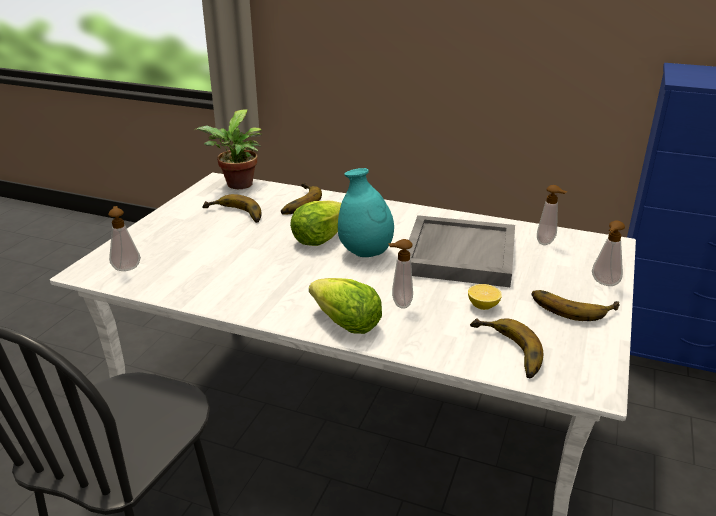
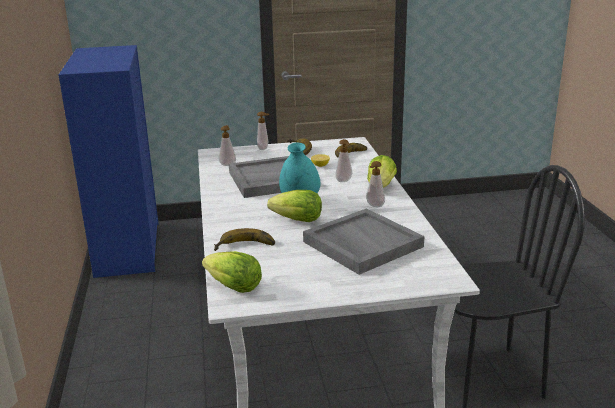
camera: 120 degrees left, 5 degrees down
(126, 267) = (424, 267): soap dispenser -> soap dispenser (374, 206)
(218, 253) = (361, 244): none -> grey tray
(234, 215) = (297, 263): banana -> none
(237, 185) = (234, 287): potted plant -> lettuce

